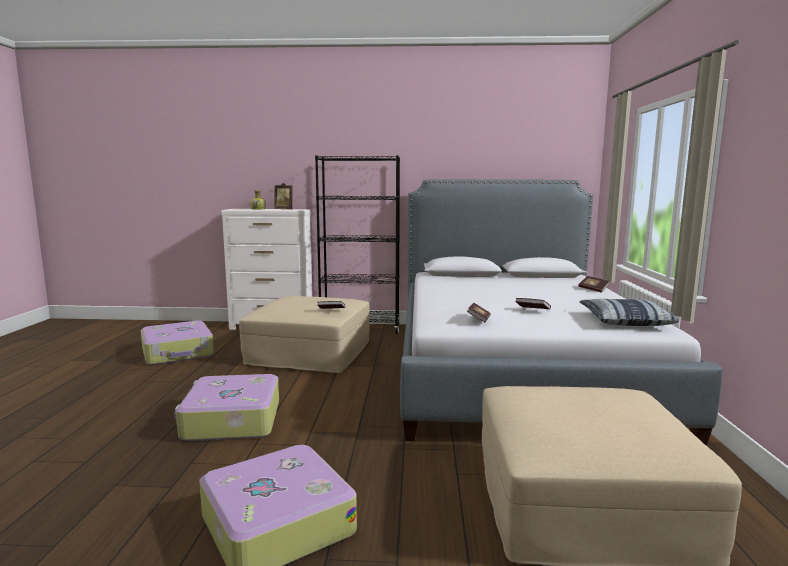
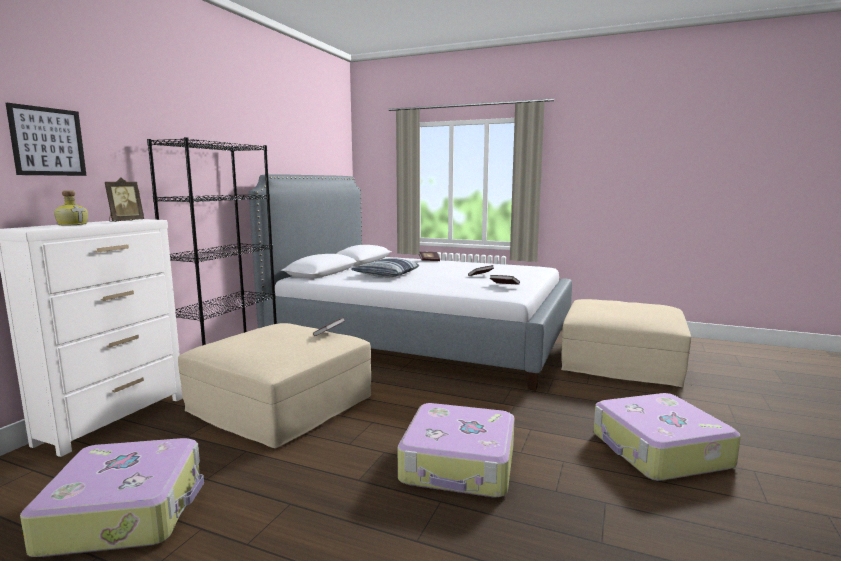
camera: 70 degrees left, 0 degrees up
(264, 163) = (48, 141): none -> picture
(624, 321) = (518, 268): pillow -> pillow (386, 274)

